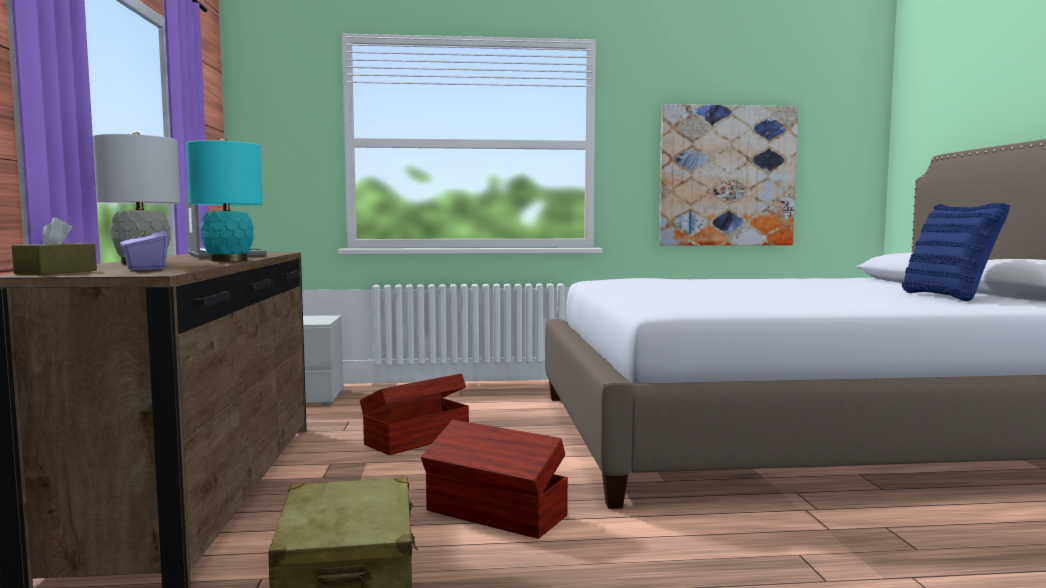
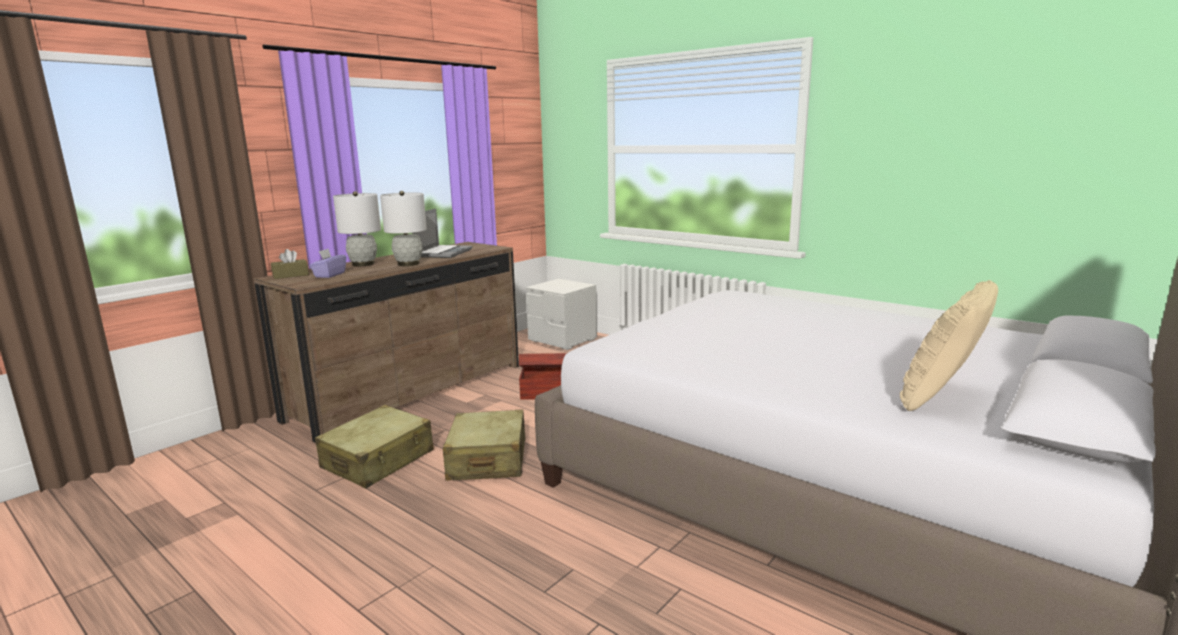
camera: 45 degrees right, 10 degrees up
(228, 260) = (408, 264): turquoise table lamp -> white table lamp
(496, 514) = (487, 460): brown storage box -> beige suitcase
(727, 176) = (957, 184): picture -> none
(949, 297) = (941, 398): blue pillow -> beige pillow

